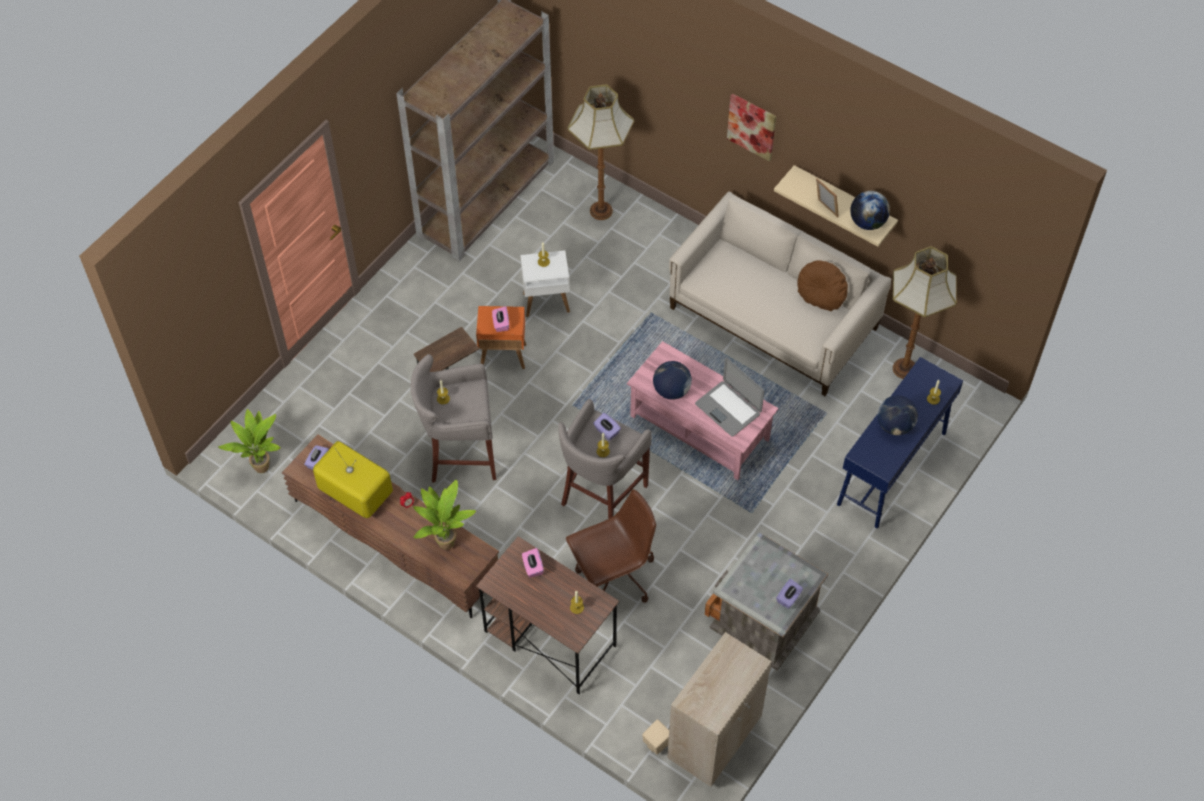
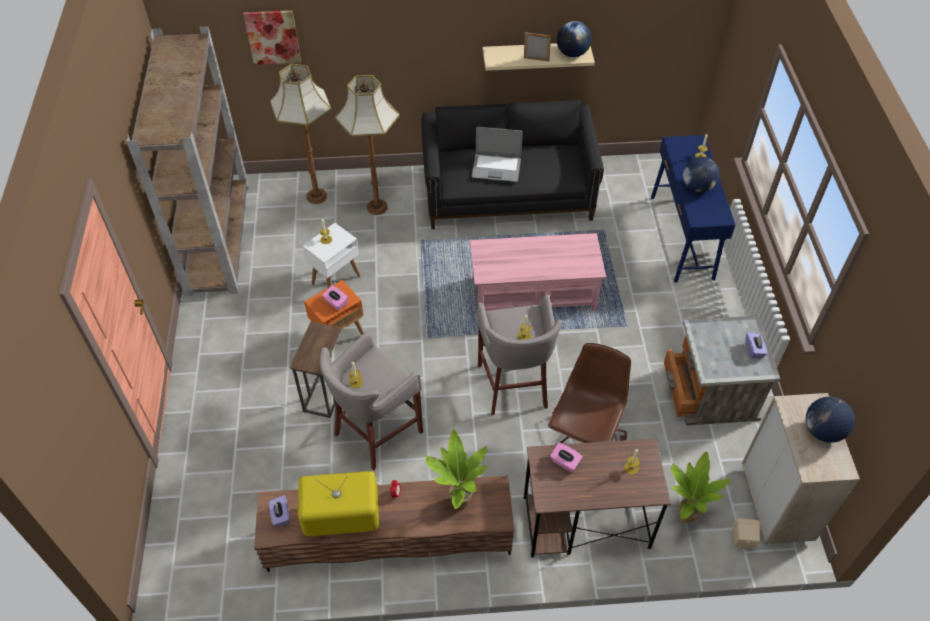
camera: 40 degrees left, 5 degrees down
(261, 466) = (208, 564): potted plant -> potted plant (683, 515)
(606, 431) = (511, 319): purple tissue box -> none
(671, 390) = (512, 268): globe -> globe (822, 431)
(728, 408) = (564, 255): laptop -> laptop (496, 168)
(752, 126) = (435, 31): picture -> picture (272, 37)
(773, 318) = (507, 194): beige sofa -> black sofa
(820, 299) = (548, 149): brown pillow -> none
(905, 368) = (621, 172): floor lamp -> floor lamp (377, 206)

